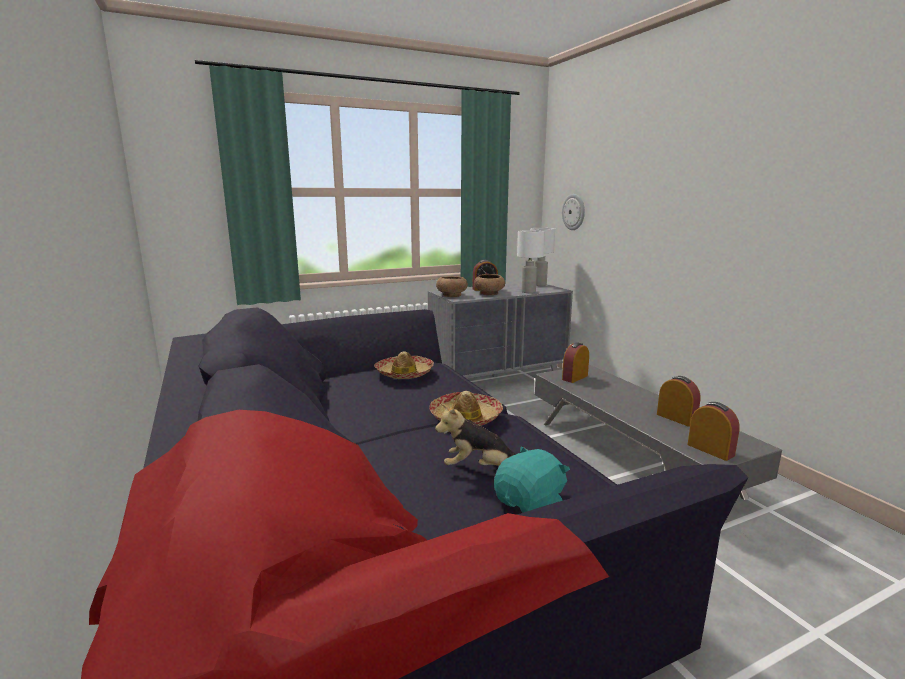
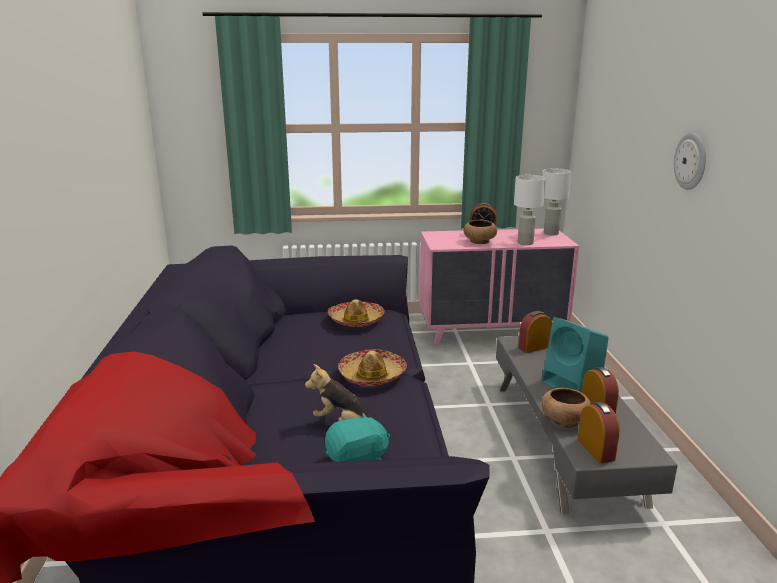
camera: 20 degrees right, 5 degrees up
(451, 295) = (438, 240): brown bowl -> brown bowl (564, 420)
(498, 378) = (491, 331): grey dresser -> pink dresser
(574, 212) = (594, 154): wall clock -> wall clock (691, 161)
(635, 401) = (573, 384): none -> turquoise speaker

